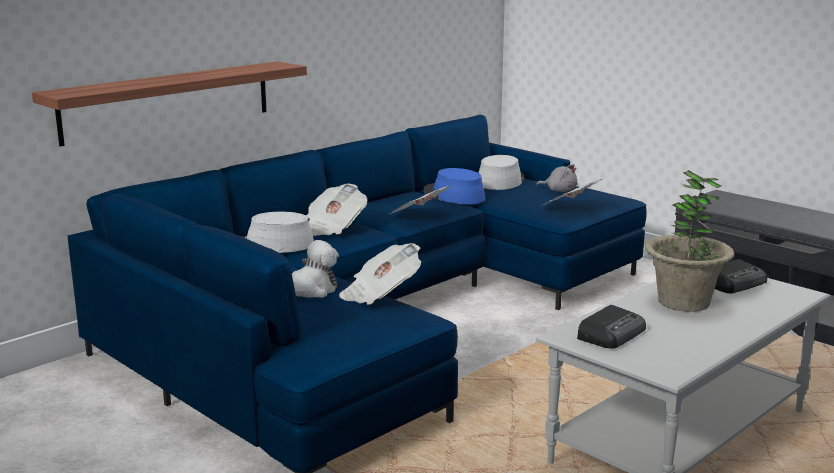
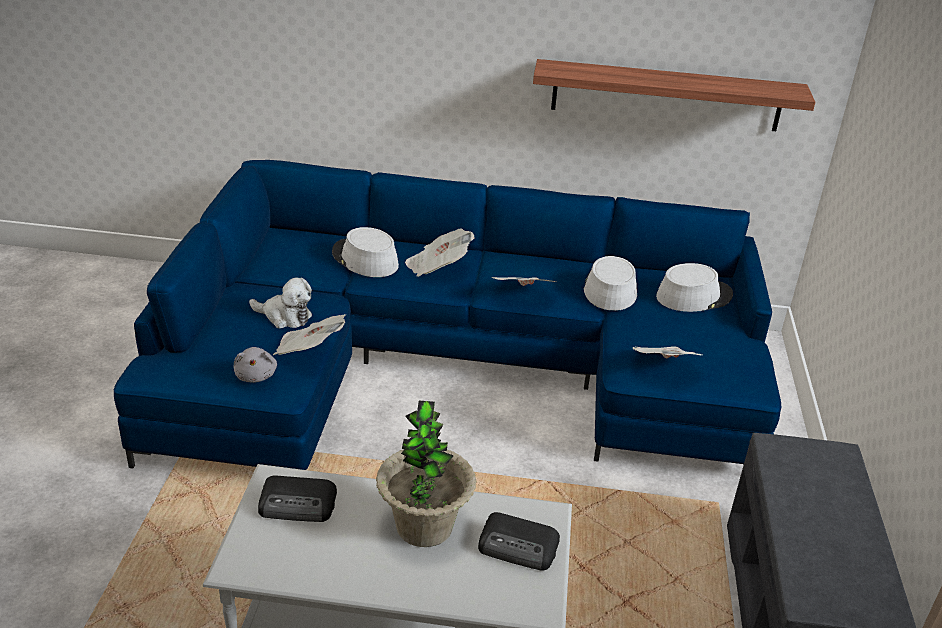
camera: 50 degrees right, 15 degrees up
(168, 101) = (346, 98): shelf -> shelf (666, 95)
(453, 195) = (609, 289): blue hat -> grey hat
(559, 190) = (716, 341): grey plush toy -> grey plush toy (256, 375)

